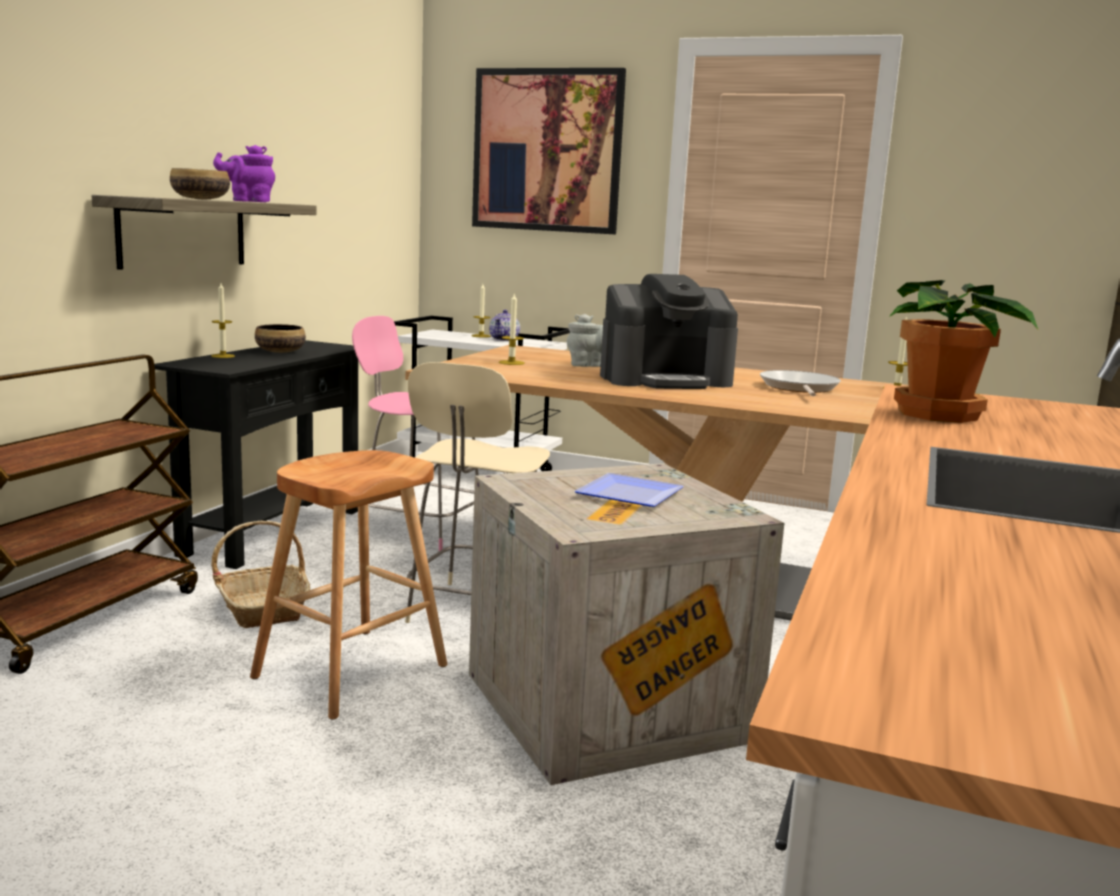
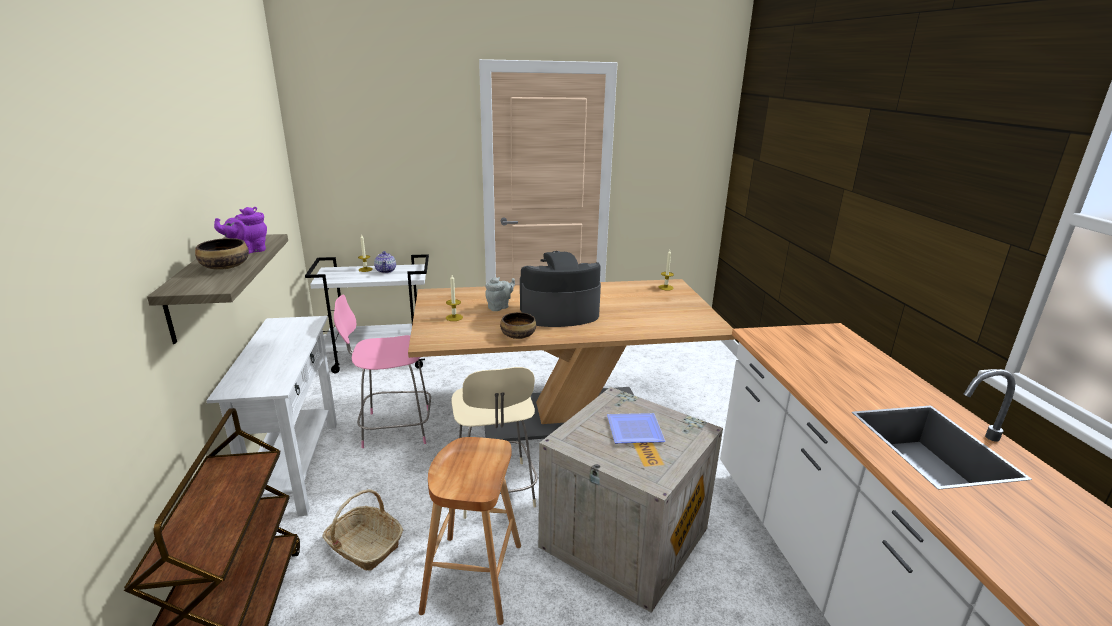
camera: 30 degrees left, 10 degrees up
(223, 356) = (245, 366): candle -> none
(273, 532) = (297, 466): black console table -> white console table
(281, 351) = (277, 344): bowl -> bowl (518, 335)
(547, 151) = (391, 137): picture -> none
(665, 380) = (558, 313): coffee machine -> coffee machine turned 150 degrees counterclockwise
(799, 388) = (627, 302): frying pan -> none
(940, 415) = (803, 366): potted plant -> none

